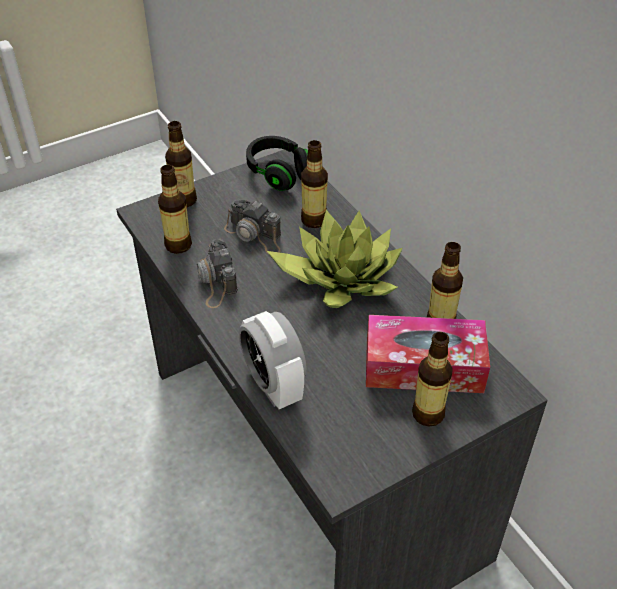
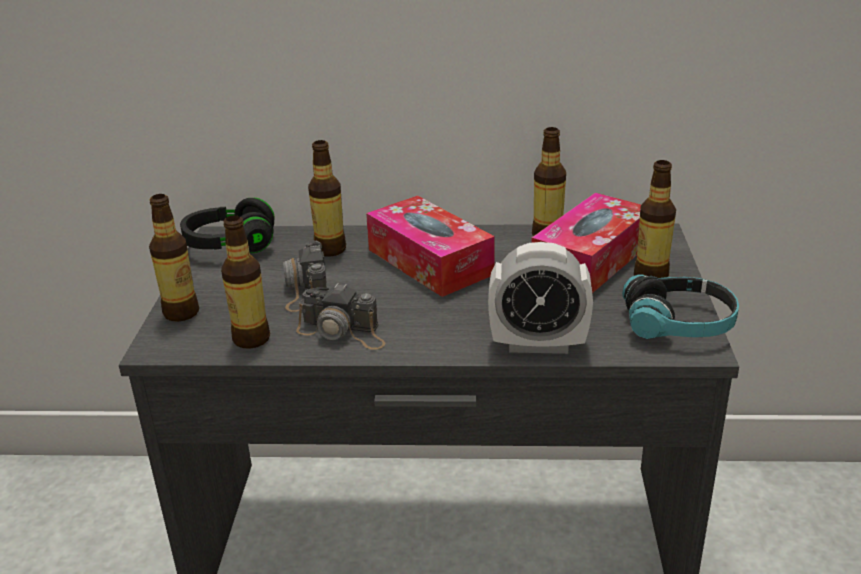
camera: 55 degrees left, 15 degrees down
(255, 235) = (305, 287): camera -> camera turned 105 degrees clockwise
(340, 277) = (429, 262): potted plant -> tissue box
(365, 458) = (678, 324): none -> headphones

